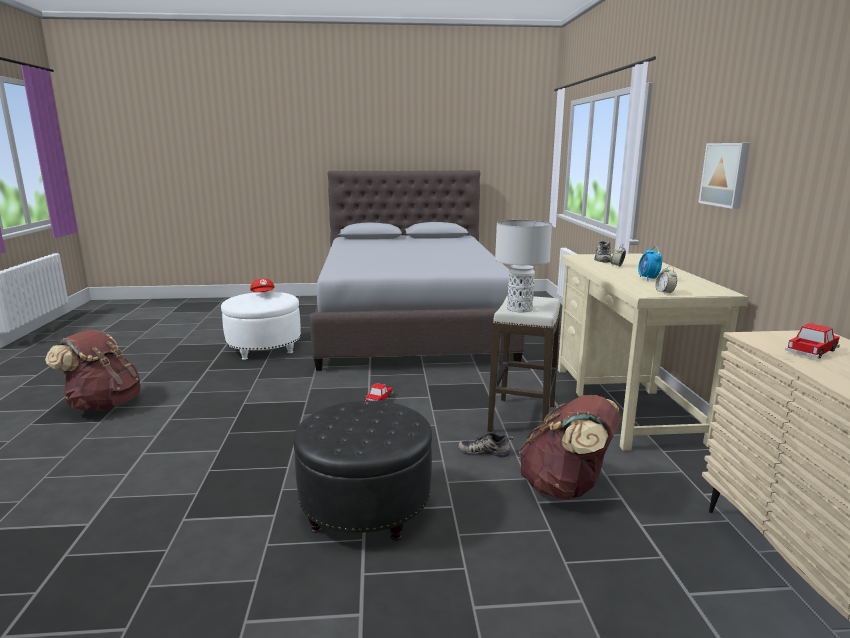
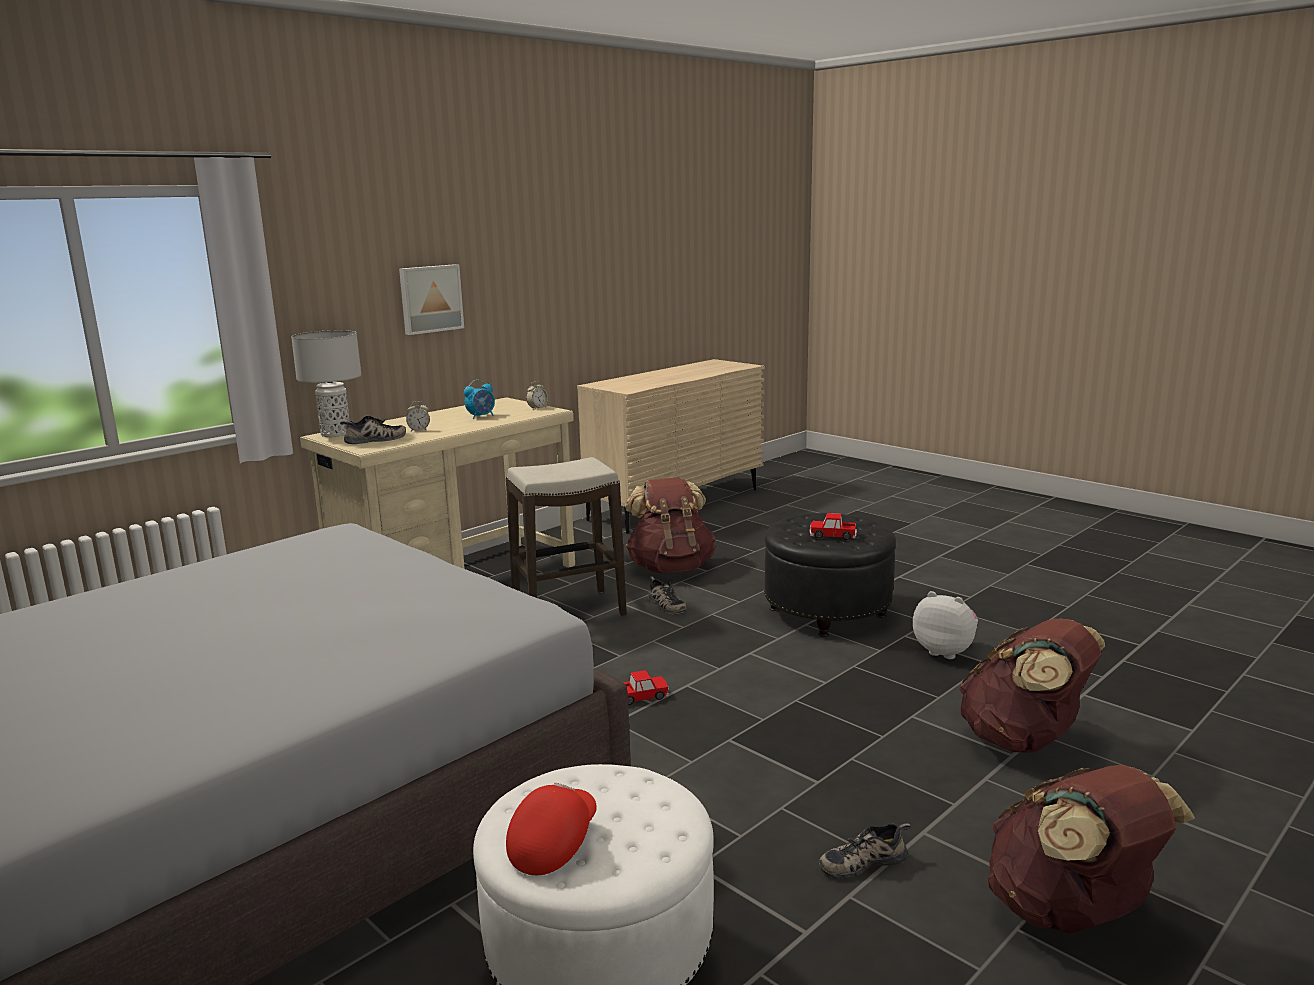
camera: 130 degrees left, 0 degrees up
(136, 465) = (1023, 740): none -> brown backpack
(200, 389) = (862, 861): none -> shoe
(227, 513) = (945, 651): none -> plush toy
(519, 308) = (586, 467): white table lamp -> white table lamp (335, 434)
(812, 351) = (635, 383): toy car -> toy car (832, 535)

